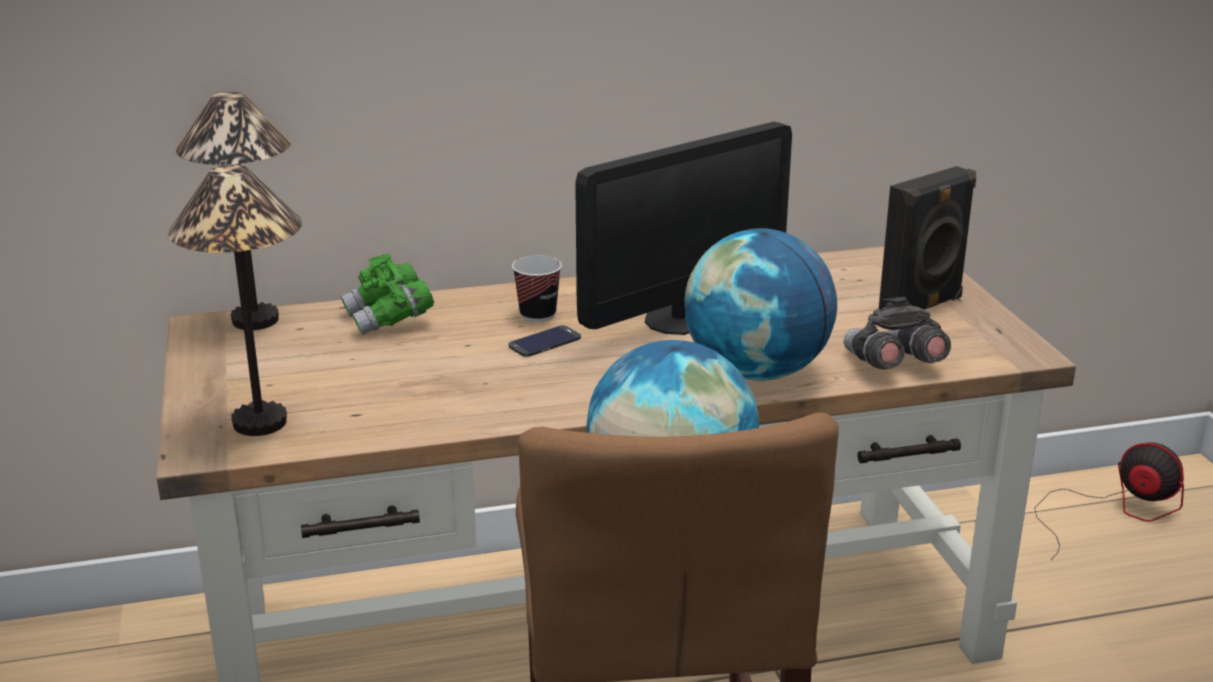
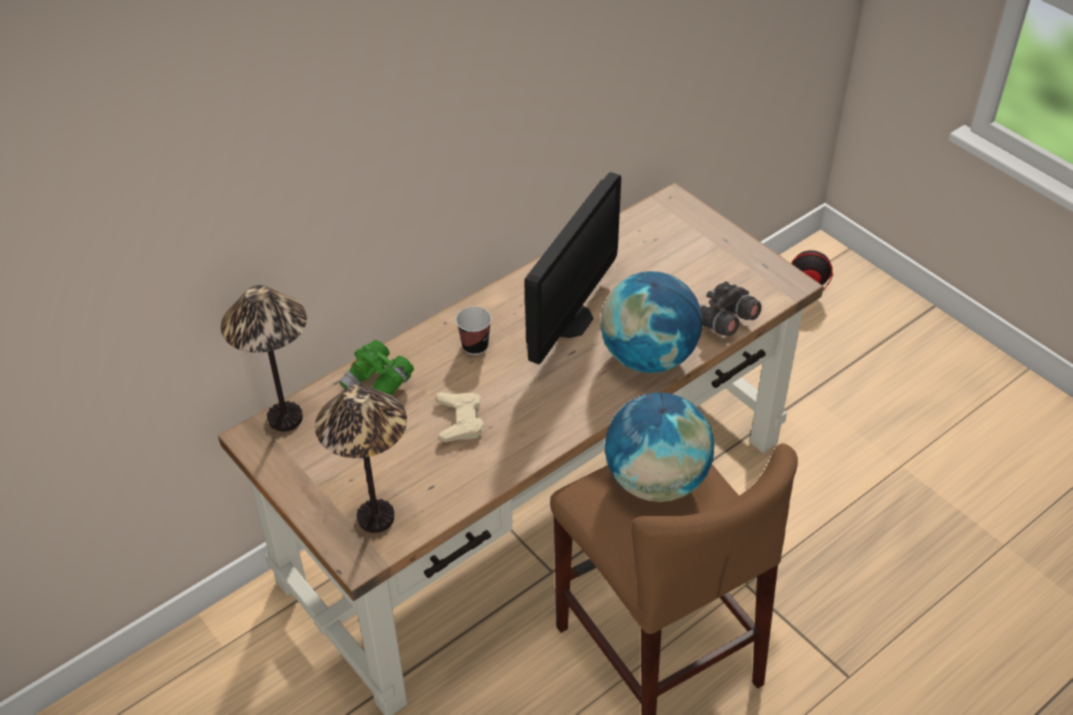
camera: 25 degrees left, 20 degrees up
(454, 368) = (460, 420): none -> beige game controller
(545, 342) = (499, 373): phone -> none
(922, 307) = (709, 256): black speaker -> none

